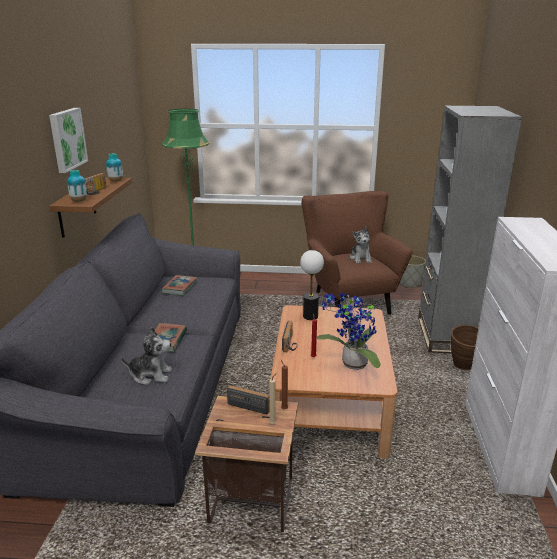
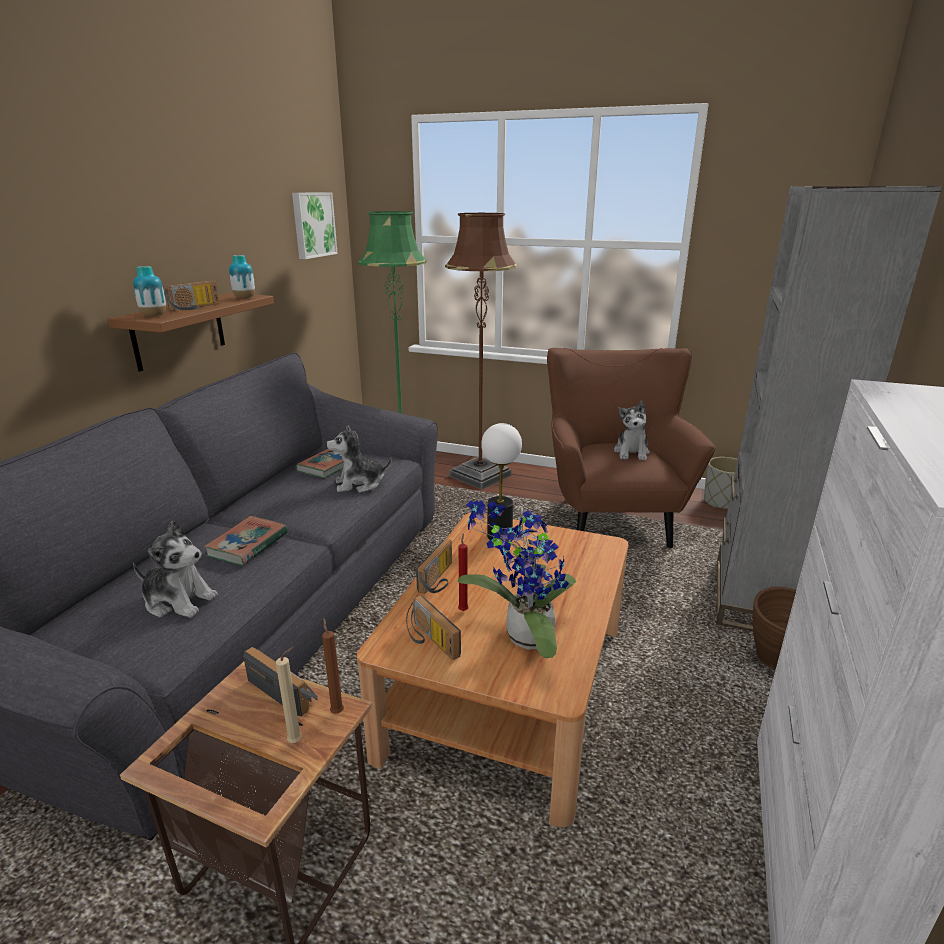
camera: 15 degrees right, 0 degrees up
(66, 139) = (160, 225): picture -> picture (312, 225)
(208, 296) = (359, 484): none -> plush toy
(253, 284) = (480, 476): none -> brown floor lamp
(304, 374) = (429, 640): none -> radio

